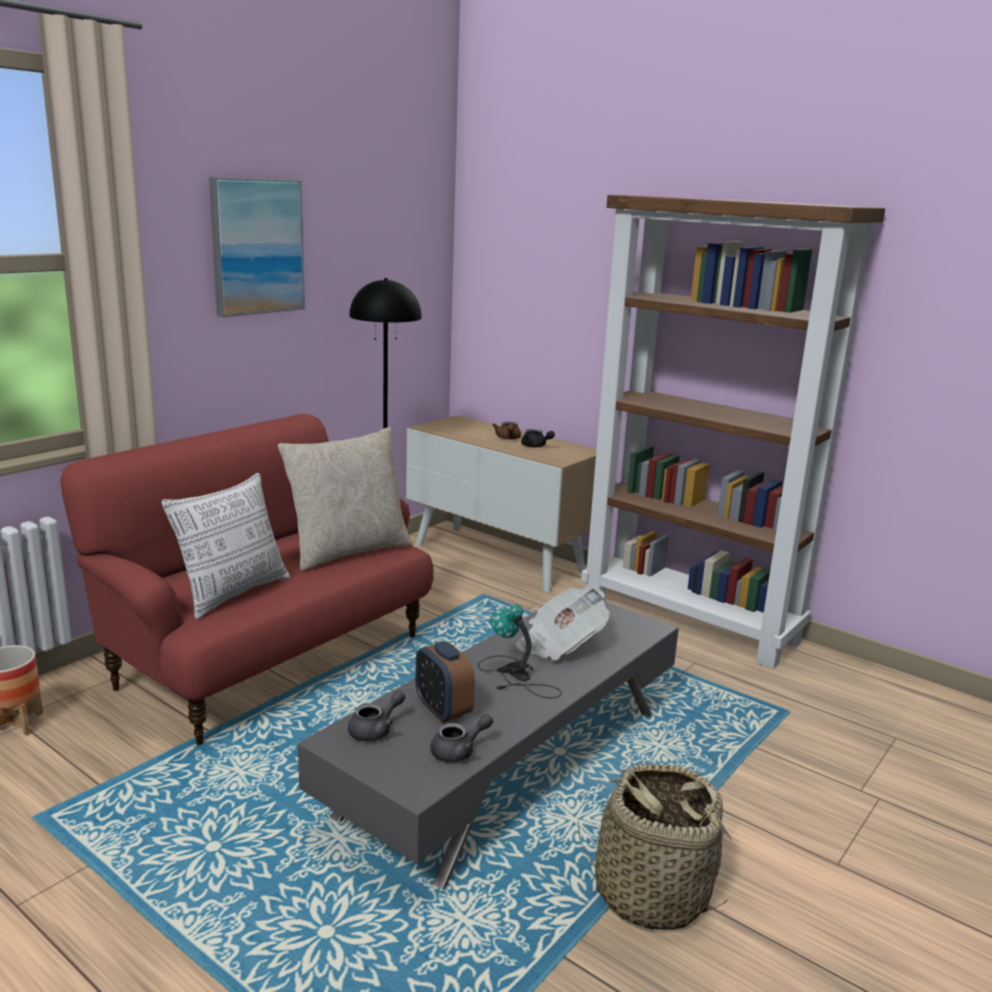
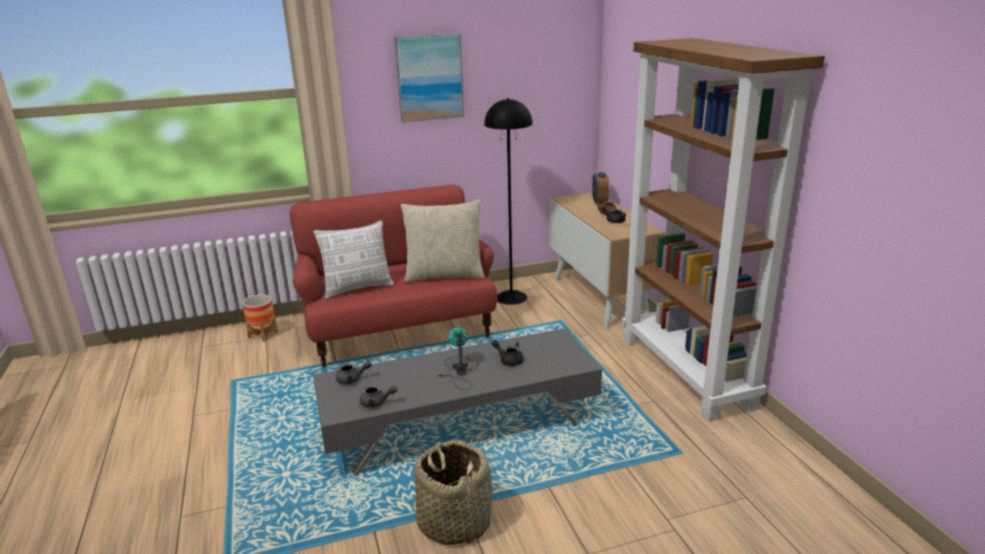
camera: 35 degrees right, 5 degrees up
(443, 710) = (396, 379): alarm clock -> alarm clock (599, 201)
(560, 644) = (509, 360): newspaper -> black teapot

